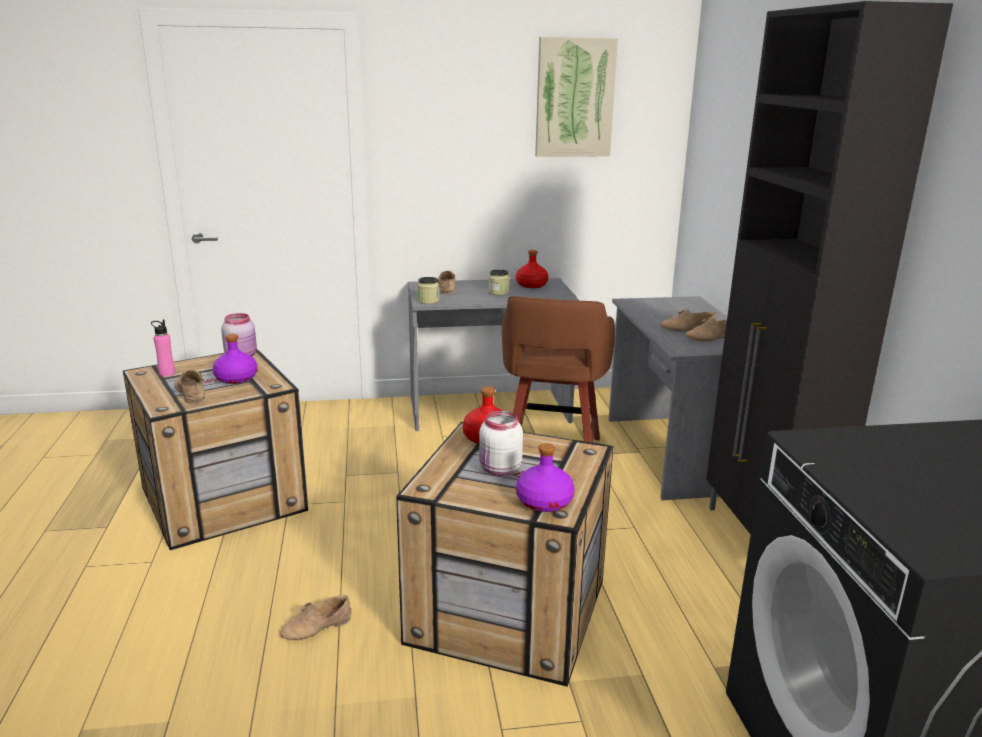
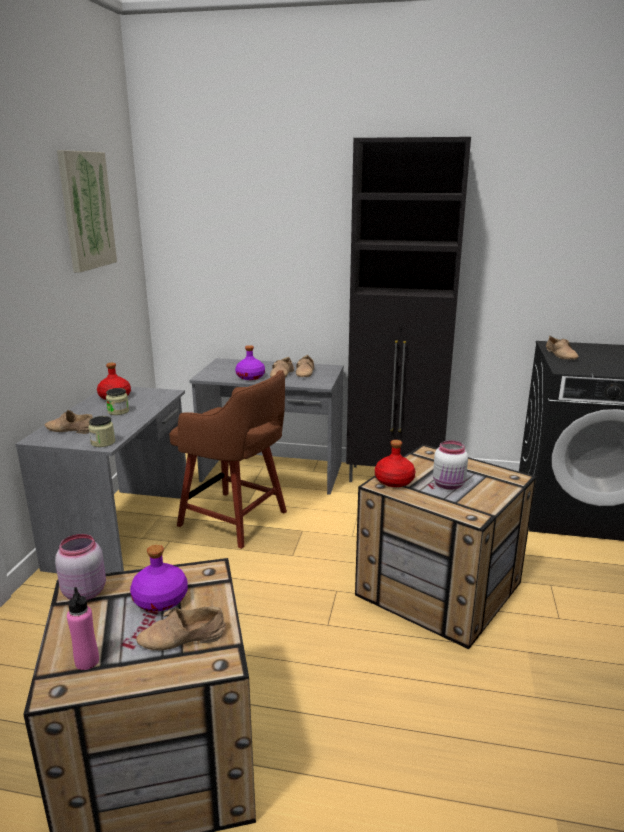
camera: 70 degrees left, 0 degrees up
(317, 627) = (437, 697): beige shoe -> beige shoe (561, 355)
(545, 502) = (498, 478): purple bottle -> purple bottle (250, 377)

